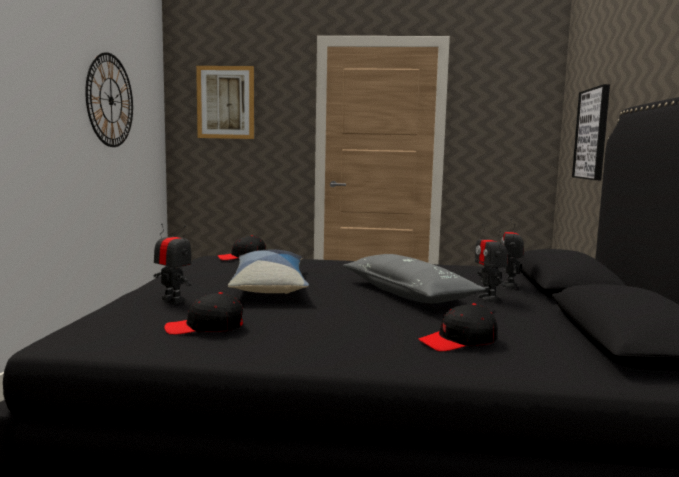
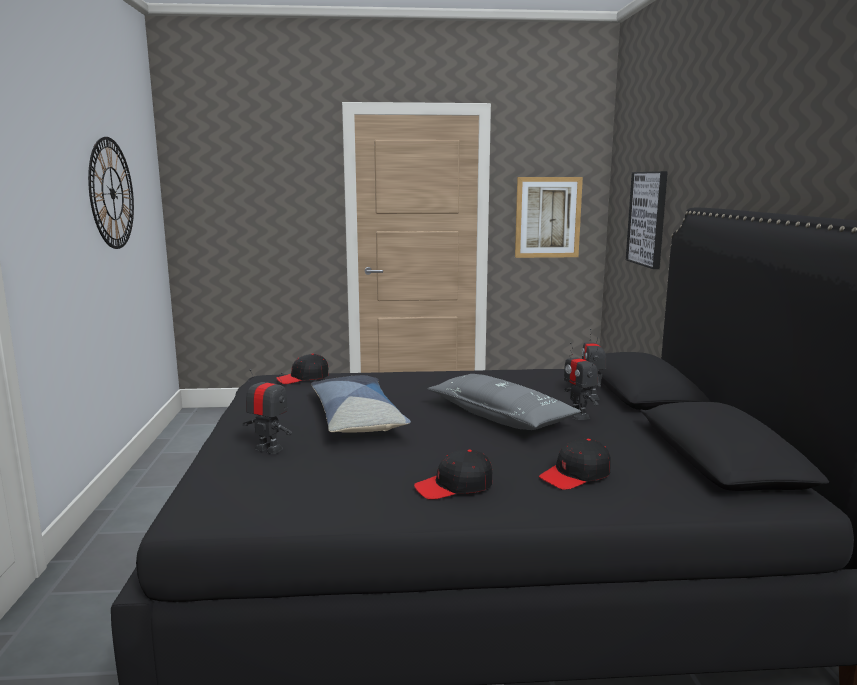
camera: 10 degrees left, 5 degrees up
(205, 328) = (326, 484): black cap -> black cap (454, 486)
(225, 102) = (236, 180): picture -> picture (548, 217)

